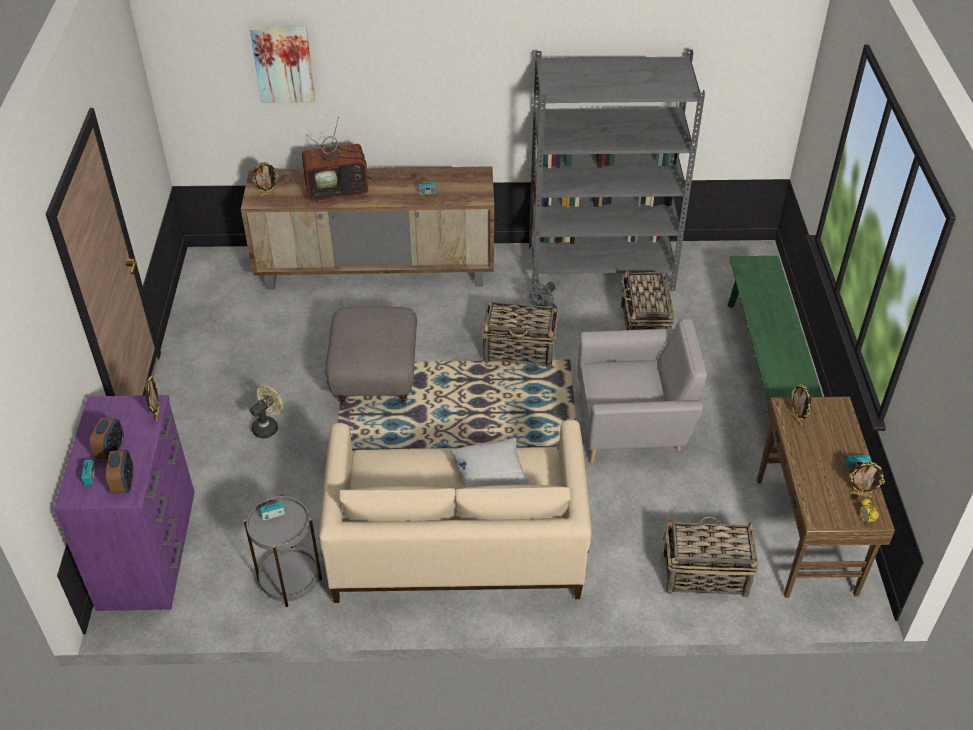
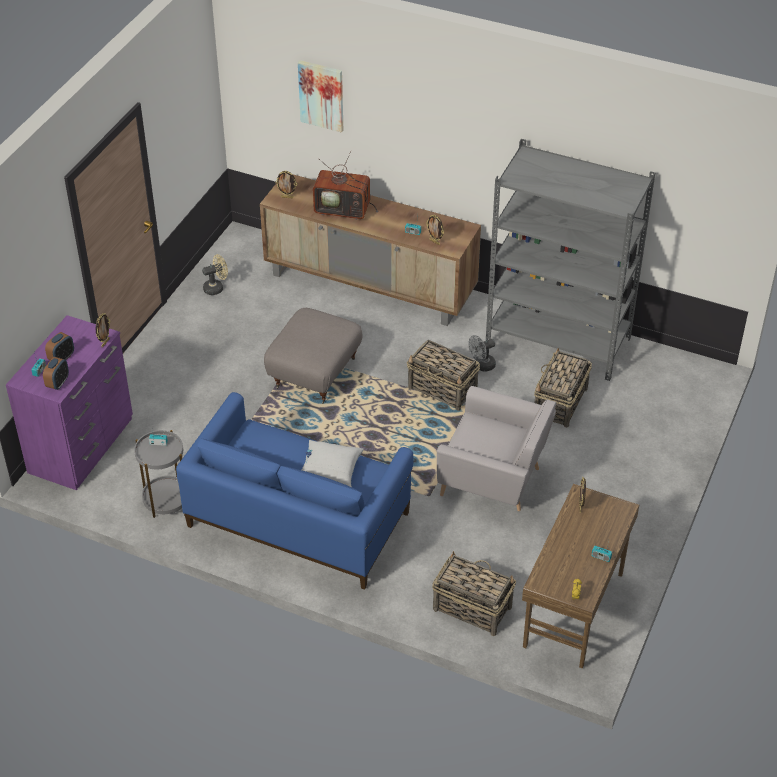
camera: 25 degrees right, 0 degrees up
(268, 426) = (213, 384): beige fan -> beige fan (216, 288)
(457, 545) = (298, 519): beige sofa -> blue sofa
(765, 373) = (637, 475): green bench -> none
(860, 495) = (586, 578): picture frame -> picture frame (435, 242)

